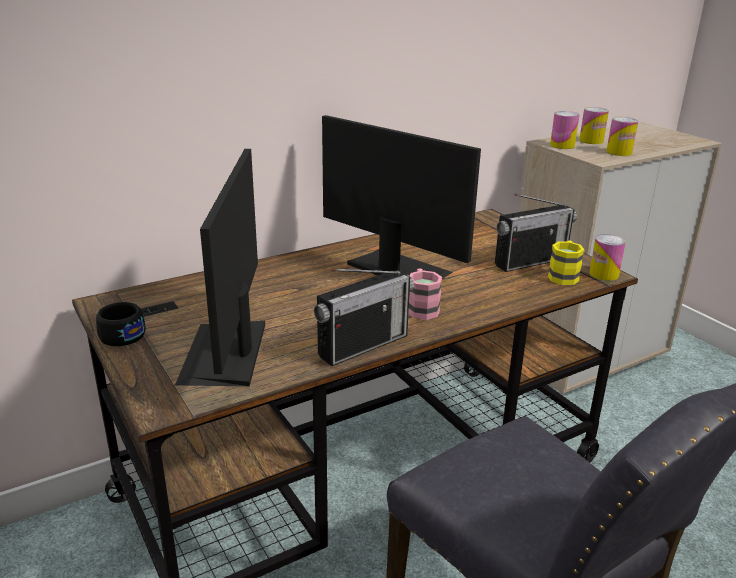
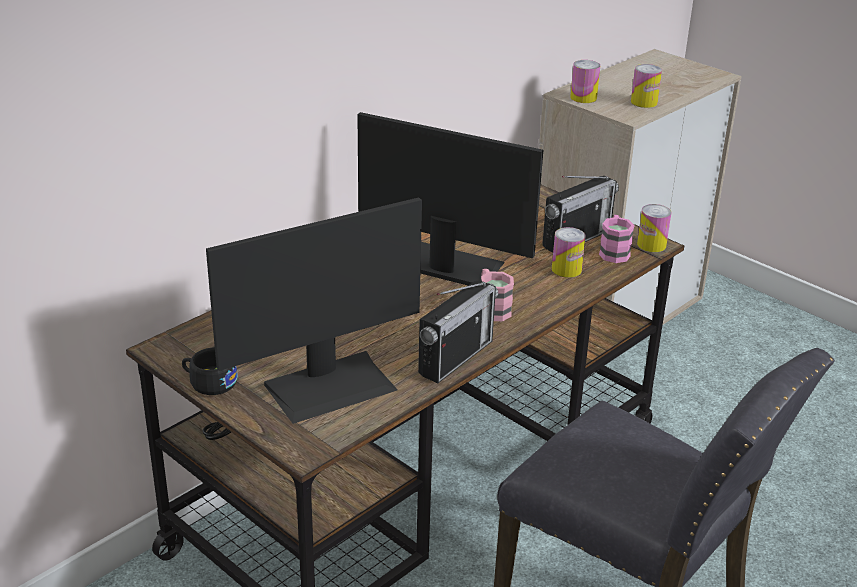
camera: 15 degrees left, 5 degrees up
(226, 353) = (330, 385): monitor -> monitor turned 105 degrees counterclockwise
(563, 275) = (614, 251): yellow mug -> pink mug
(591, 141) = (610, 87): can -> can (566, 269)

